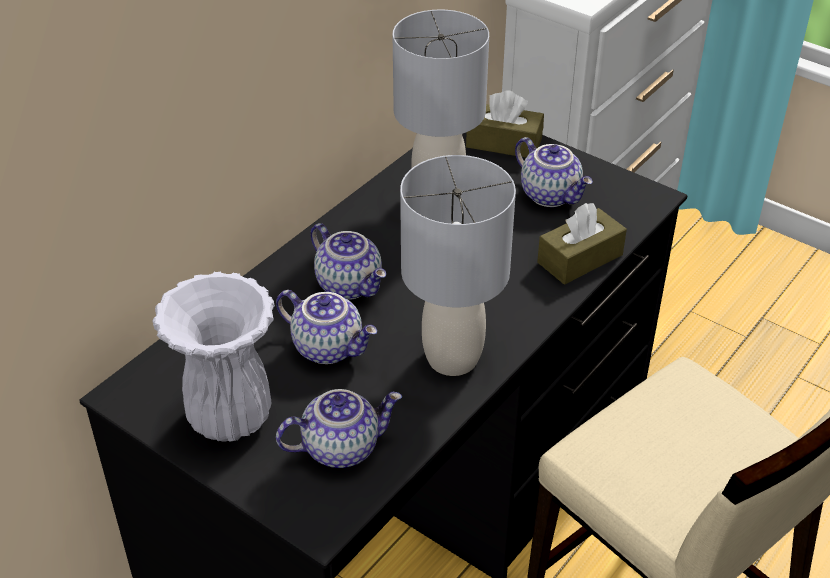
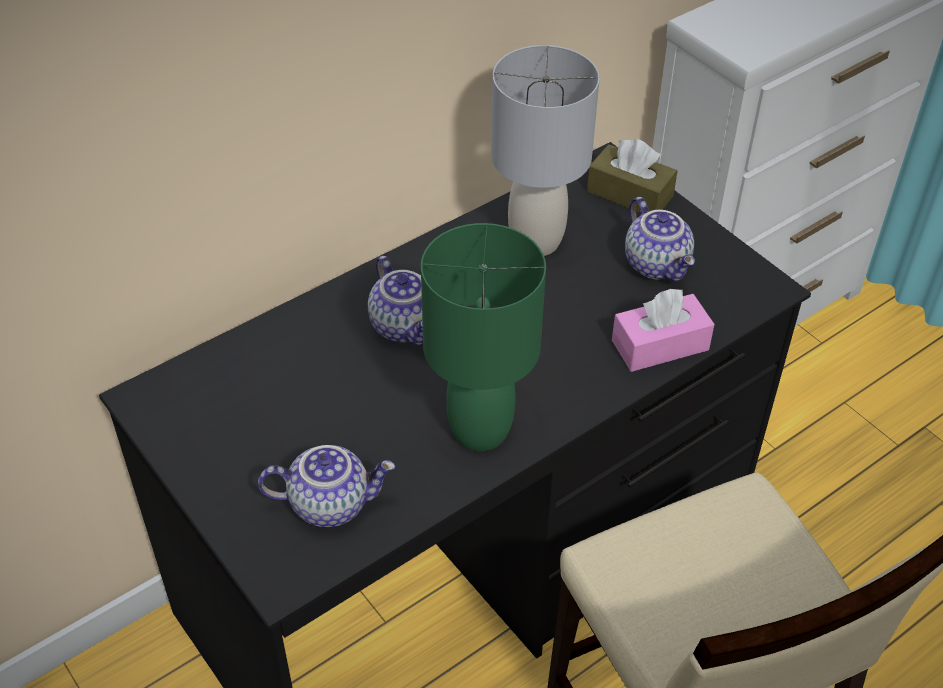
camera: 15 degrees right, 5 degrees up
(232, 417) = (236, 446): white vase -> none
(329, 347) = (359, 391): teapot -> none
(453, 359) = (481, 431): grey table lamp -> green table lamp
(580, 258) = (660, 345): brown tissue box -> pink tissue box

